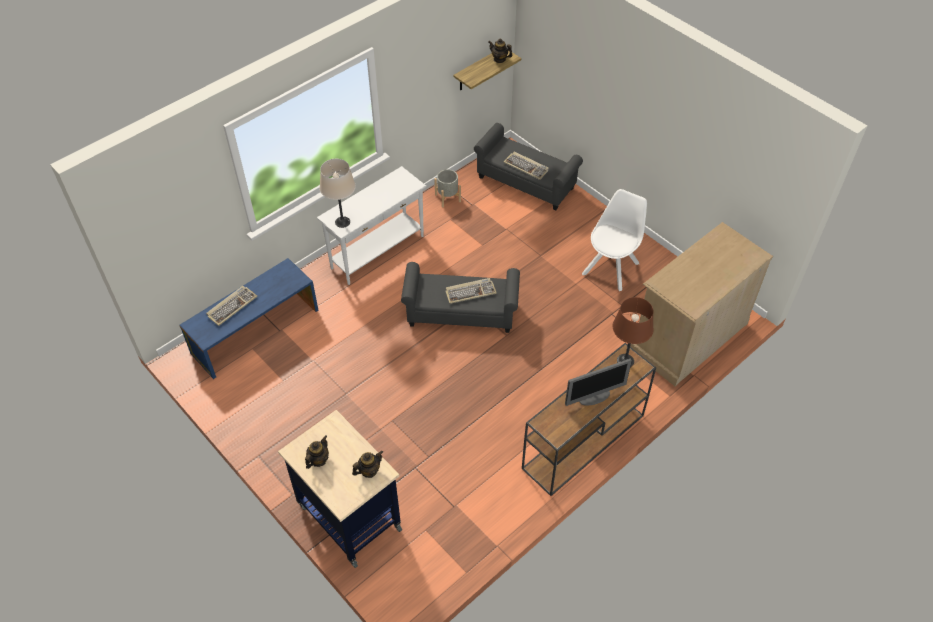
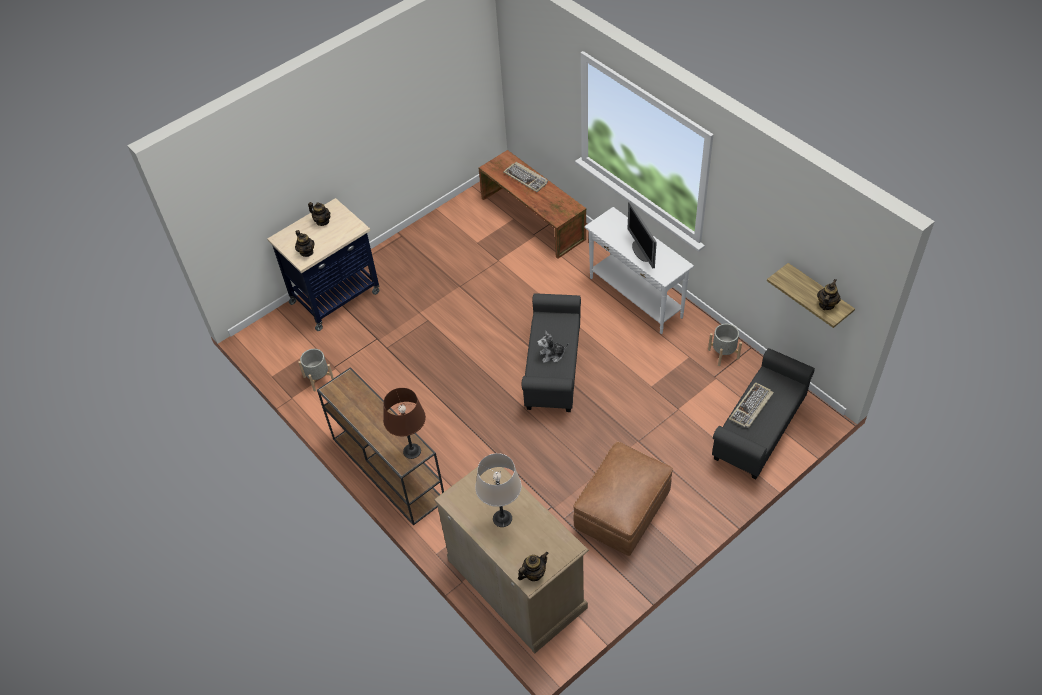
camera: 95 degrees right, 0 degrees up
(255, 330) = (534, 218): blue bench -> brown bench
(342, 222) = (606, 225): beige table lamp -> beige table lamp (502, 518)
(470, 292) = (552, 355): keyboard -> plush toy
(470, 521) = (318, 378): none -> grey planter
(594, 397) = (371, 422): monitor -> monitor (641, 251)
(611, 267) = (622, 512): white chair -> brown ottoman
(752, 253) = (533, 573): none -> teapot

